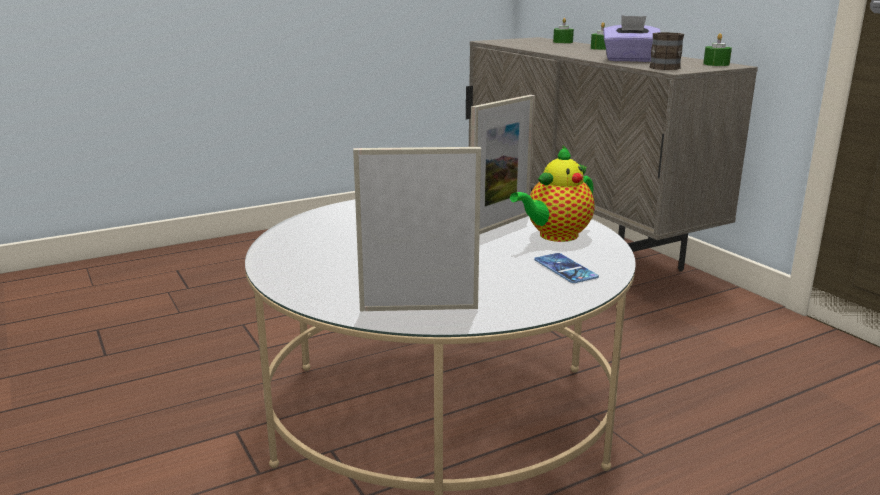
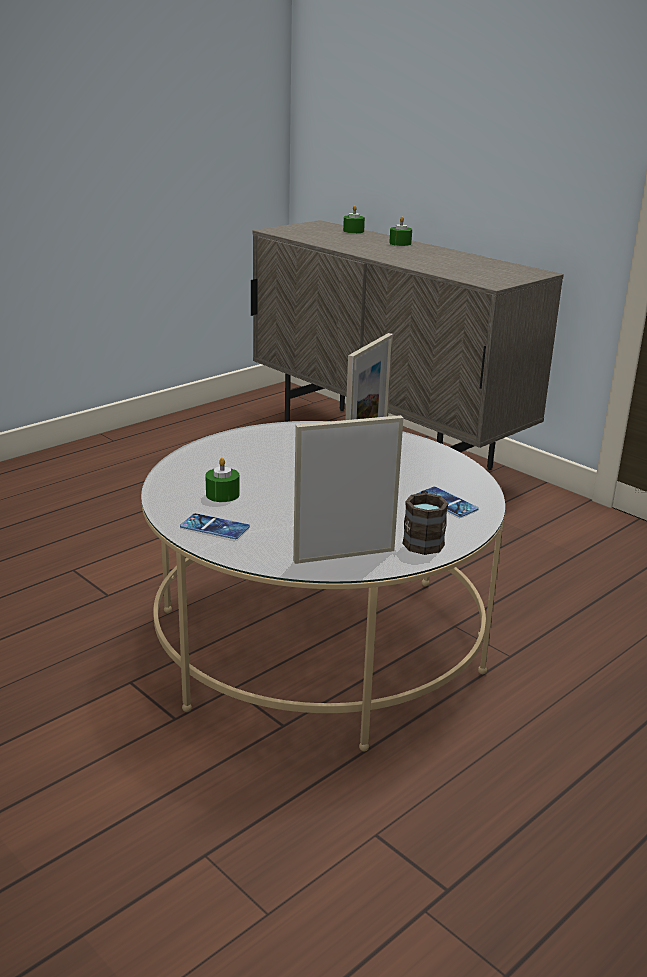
camera: 15 degrees left, 5 degrees up
(302, 271) = (215, 527): none -> phone
(555, 236) = (421, 467): teapot -> none
(629, 60) = (441, 266): purple tissue box -> none
(664, 67) = (481, 278): brown mug -> brown mug (423, 539)
(716, 64) = (525, 271): green candle -> green candle (222, 494)

